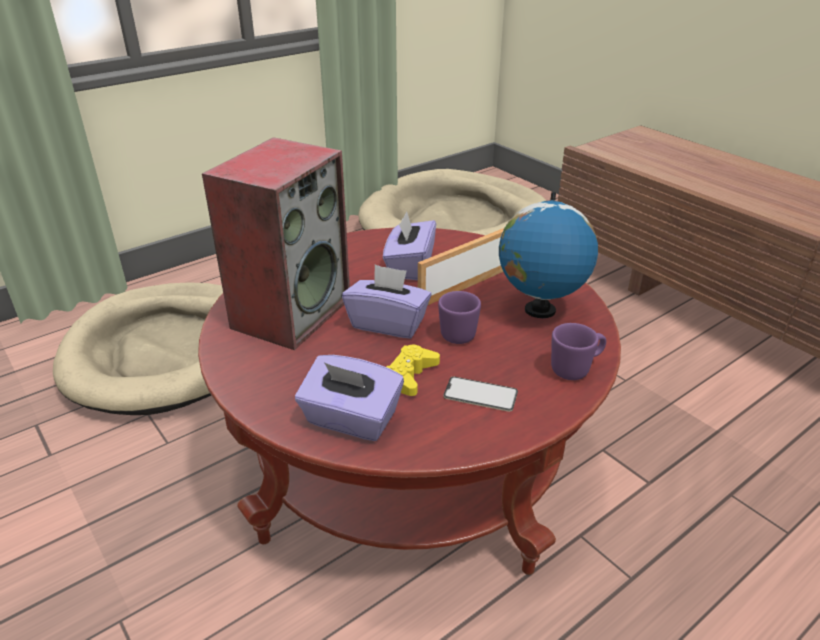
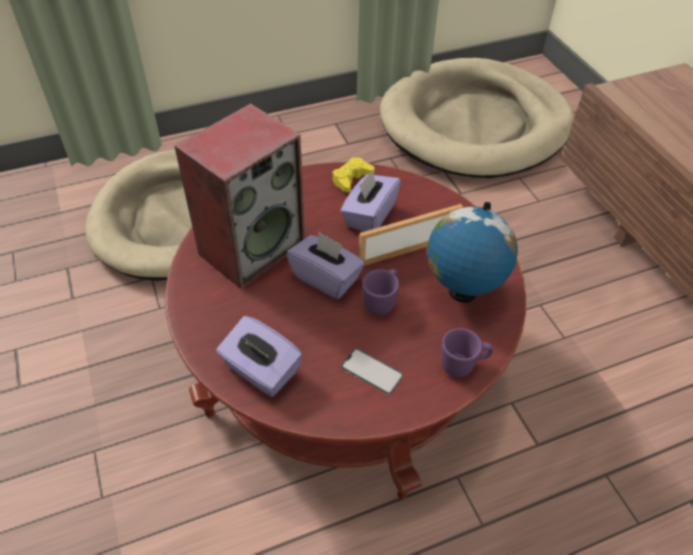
camera: 15 degrees right, 15 degrees up
(410, 376) = (323, 338): yellow game controller -> yellow game controller (351, 178)

